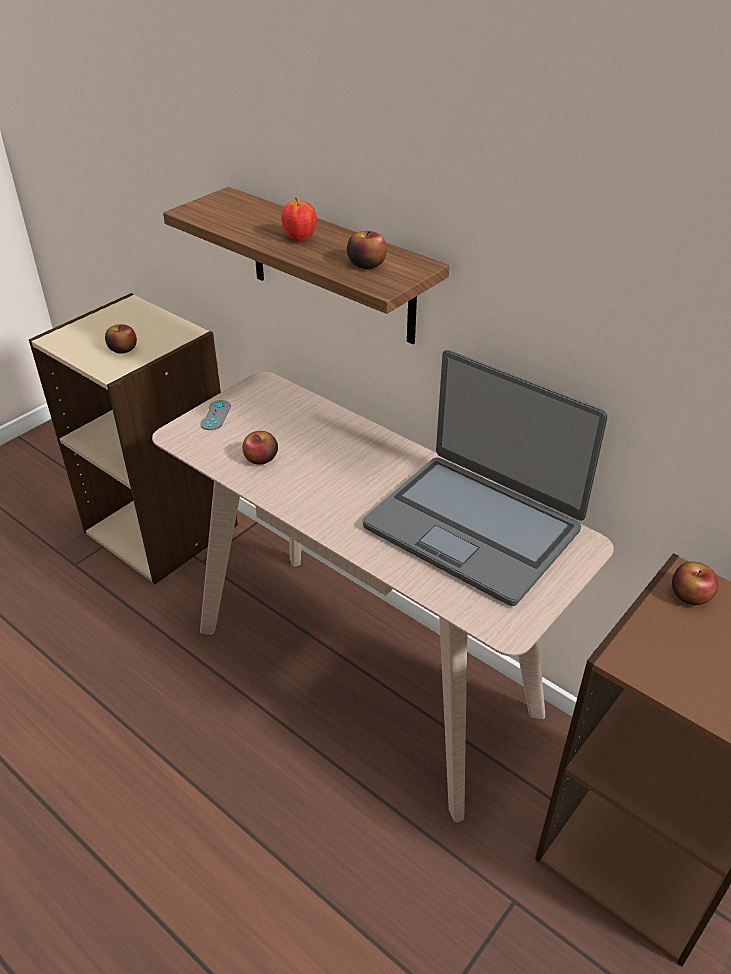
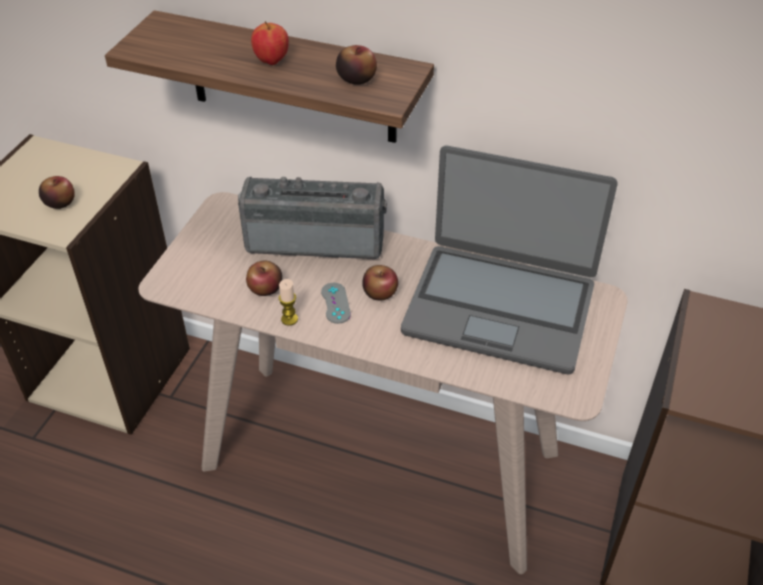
camera: 20 degrees left, 5 degrees up
(215, 415) = (193, 253): grey game controller -> grey game controller (335, 303)
(267, 489) = (289, 319): none -> candle
(330, 427) = (316, 238): none -> radio
(690, 595) = (715, 323): apple -> apple (380, 292)

